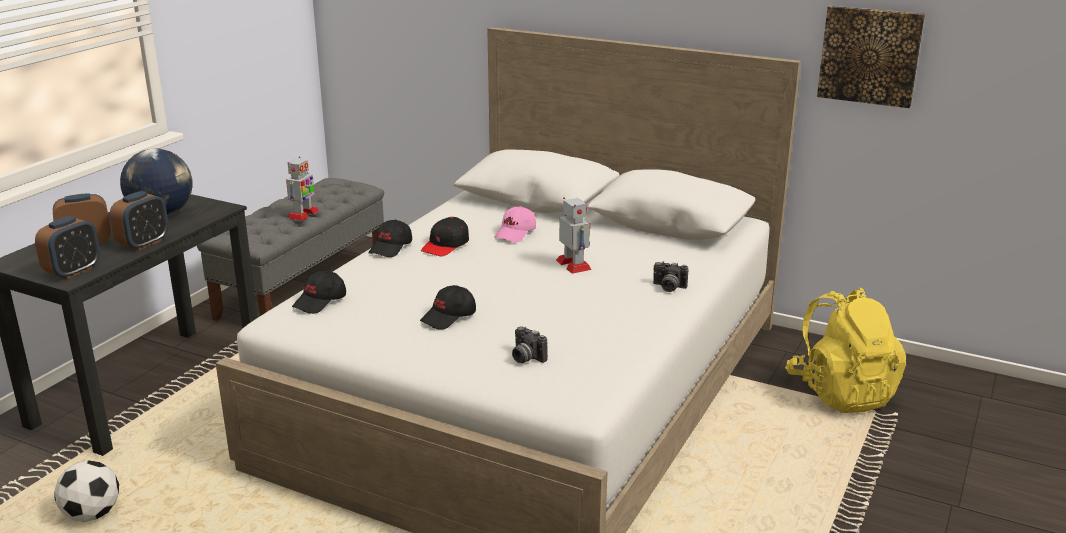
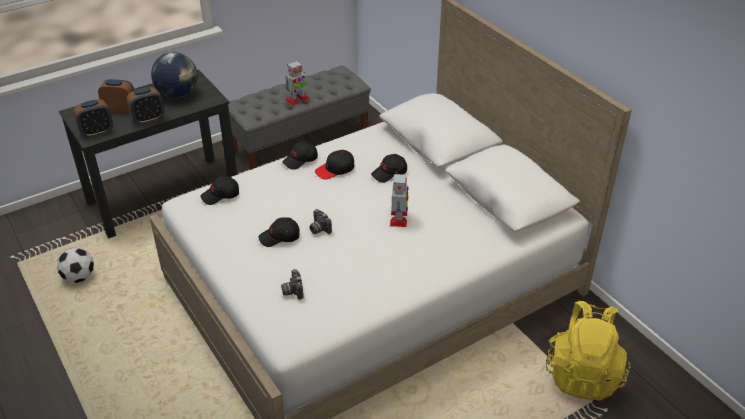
camera: 30 degrees right, 15 degrees up
(516, 233) = (389, 173): pink cap -> black cap
(668, 288) = (440, 264): camera -> camera (319, 229)
(870, 55) = (682, 126): picture -> none

